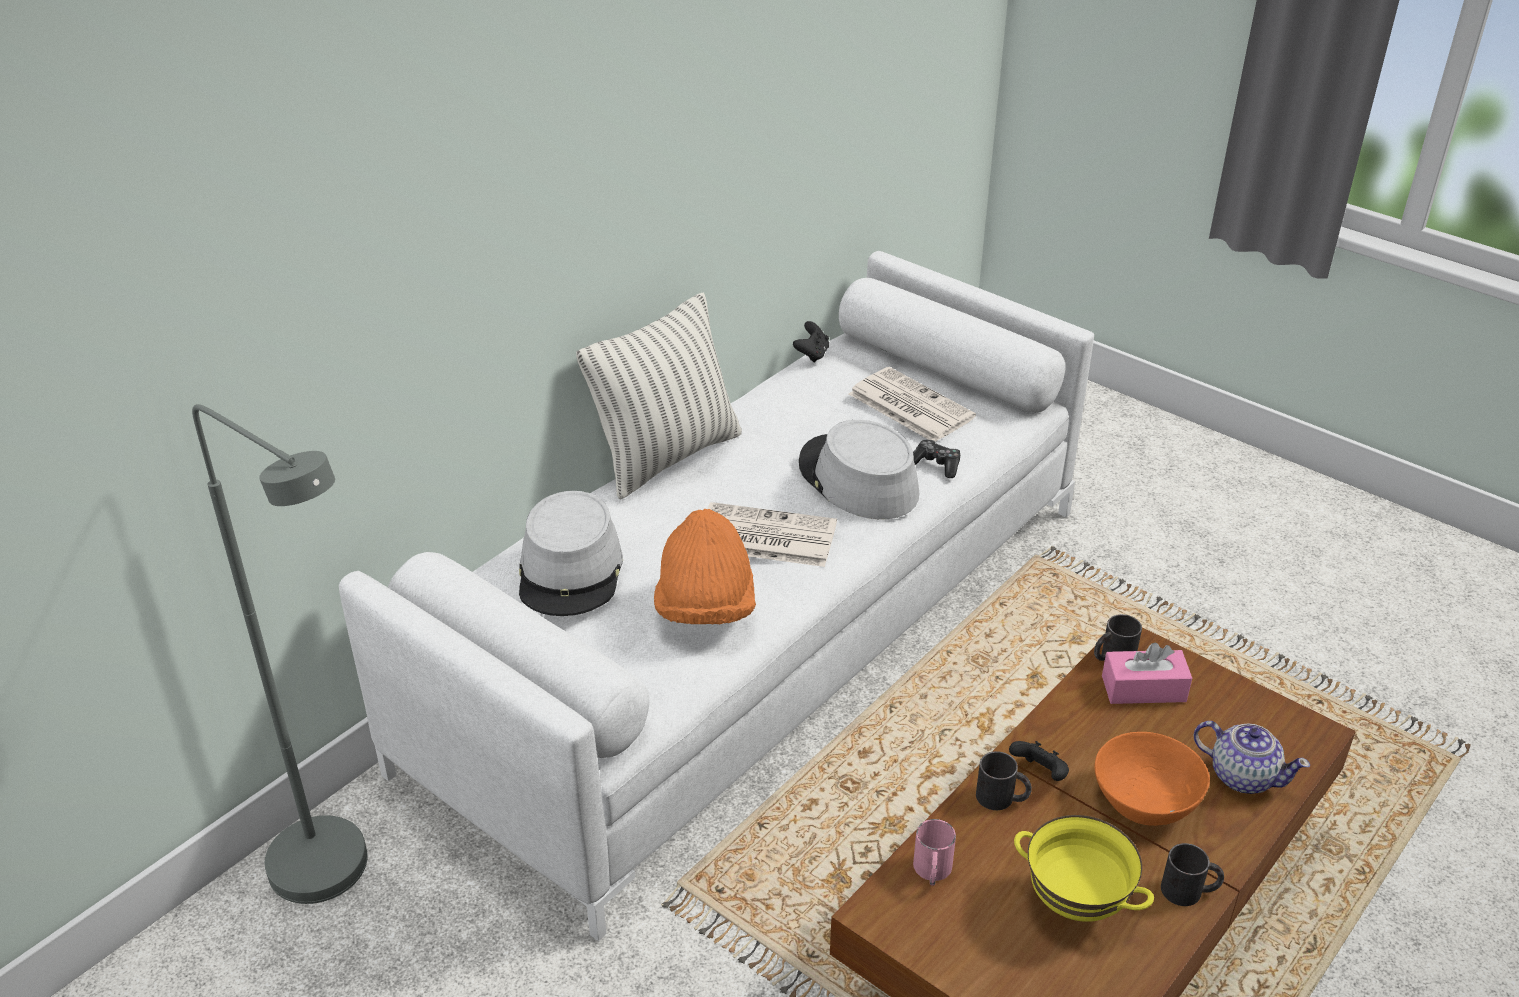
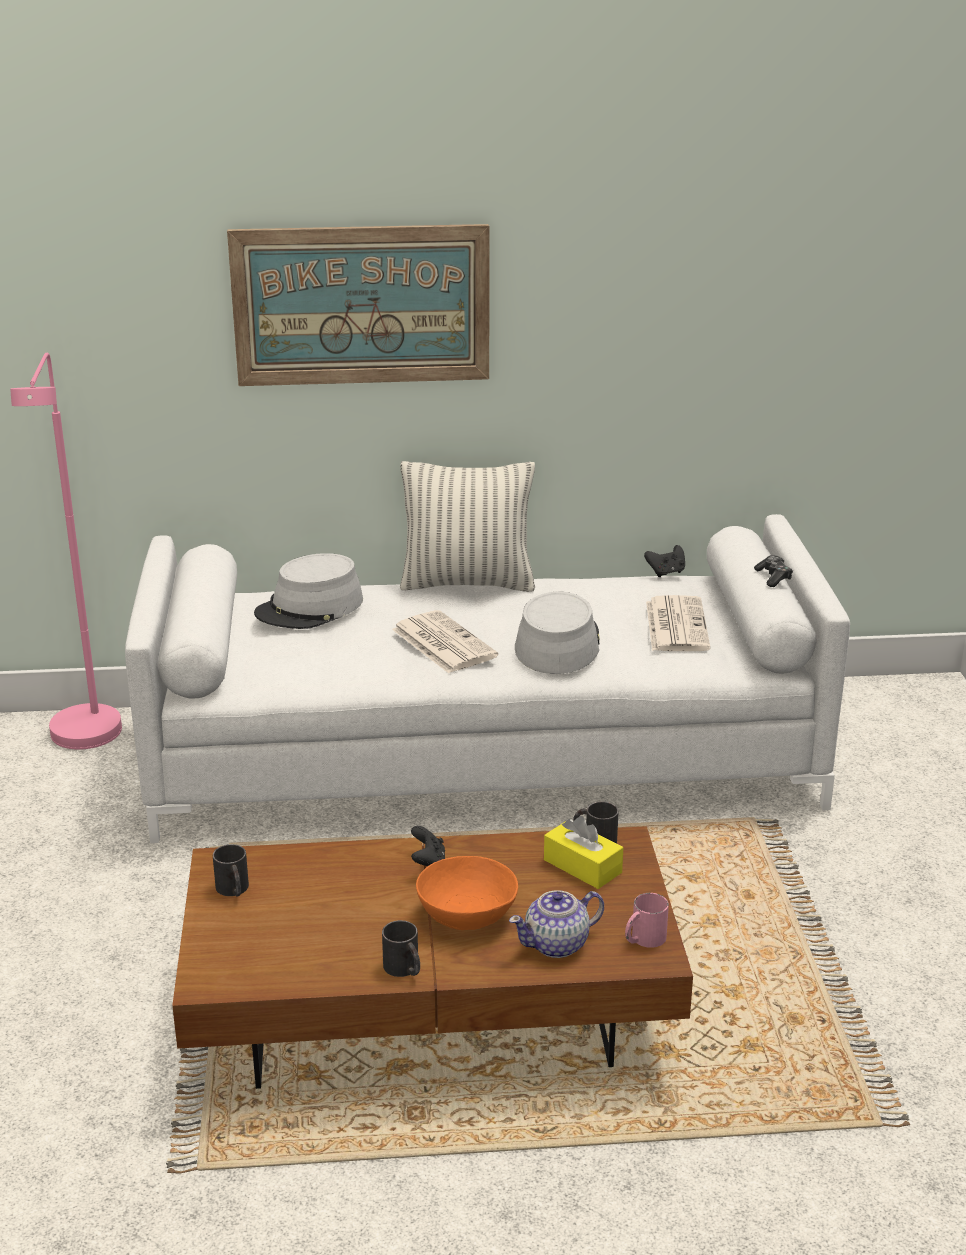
camera: 45 degrees right, 10 degrees down
(339, 876) = (86, 742): grey floor lamp -> pink floor lamp
(519, 177) = (361, 305): none -> picture
(705, 608) = (345, 658): orange hat -> none
(932, 872) = (278, 865): pink mug -> pink mug (643, 939)
(936, 464) = (628, 661): game controller -> game controller (773, 577)
(1002, 798) = (383, 860): black mug -> black mug (234, 890)
(1074, 904) = (326, 929): yellow bowl -> none
(1143, 689) = (582, 866): pink tissue box -> yellow tissue box
(1242, 775) = (557, 944): teapot -> teapot turned 75 degrees clockwise

